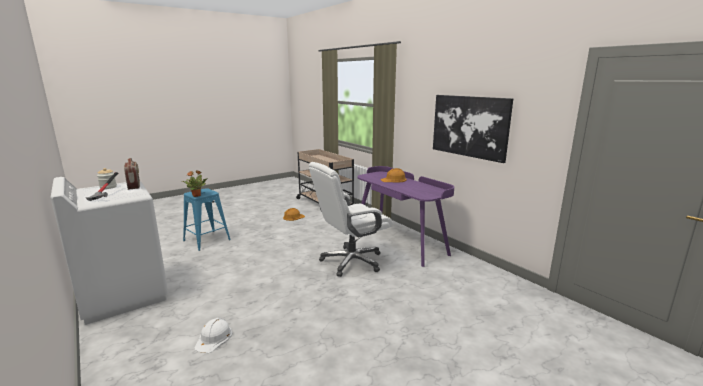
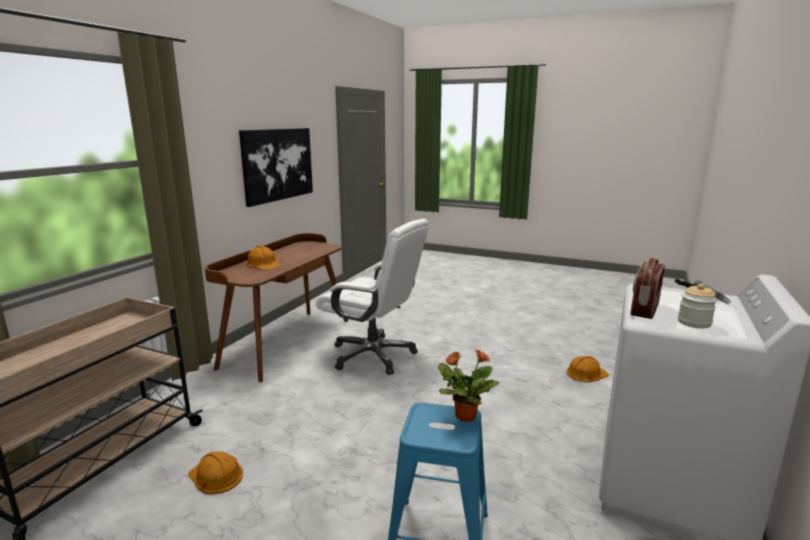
camera: 120 degrees left, 0 degrees up
(214, 338) = (586, 373): white hard hat -> orange hard hat
(399, 241) = (286, 342): purple desk -> brown desk

